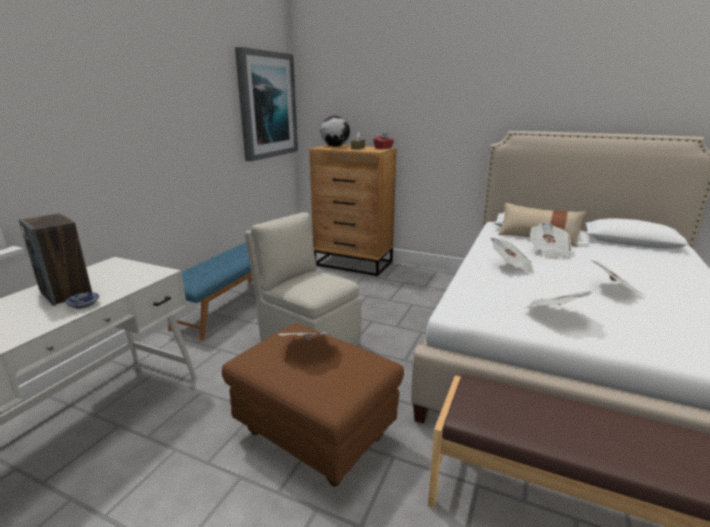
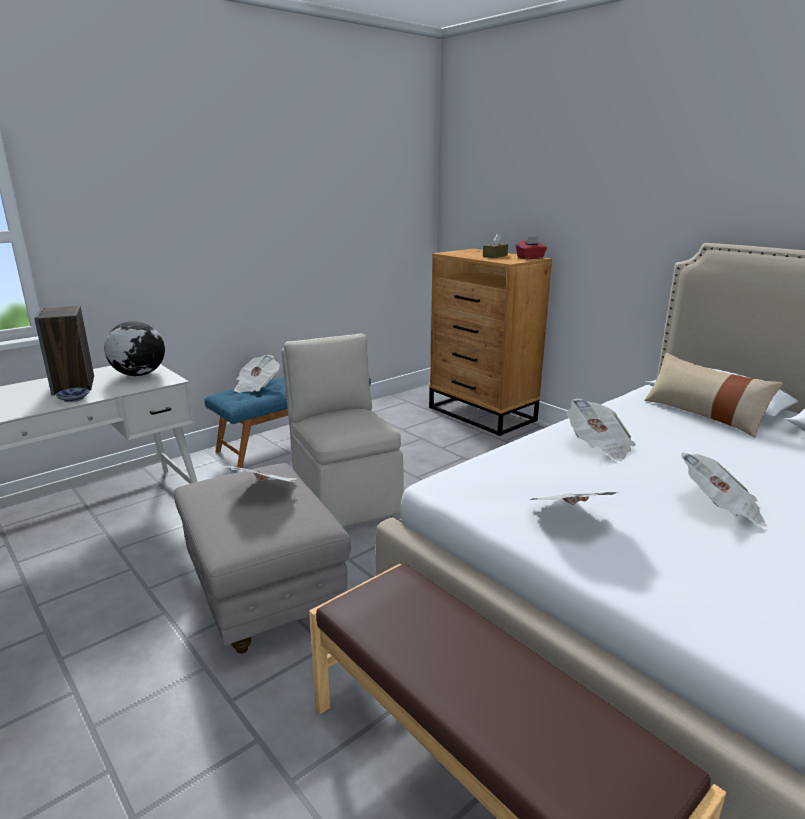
camera: 25 degrees right, 0 degrees up
(267, 105) = (391, 195): picture -> none
(314, 436) = (263, 597): brown ottoman -> grey ottoman
(334, 146) = (471, 251): globe -> globe (139, 374)
(548, 252) = (691, 436): newspaper -> newspaper (256, 386)

